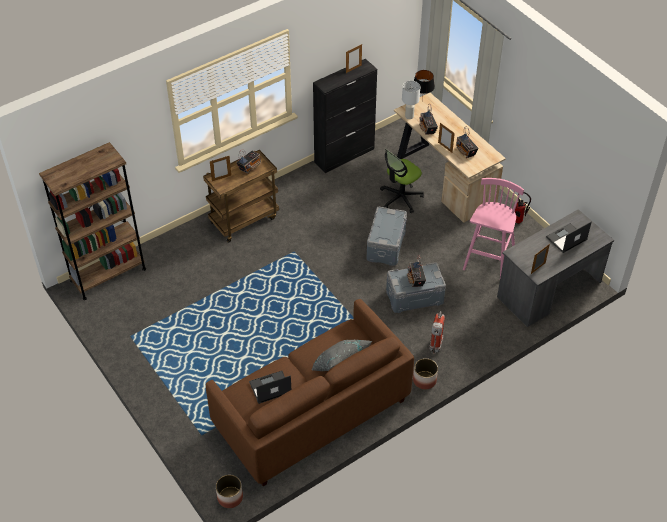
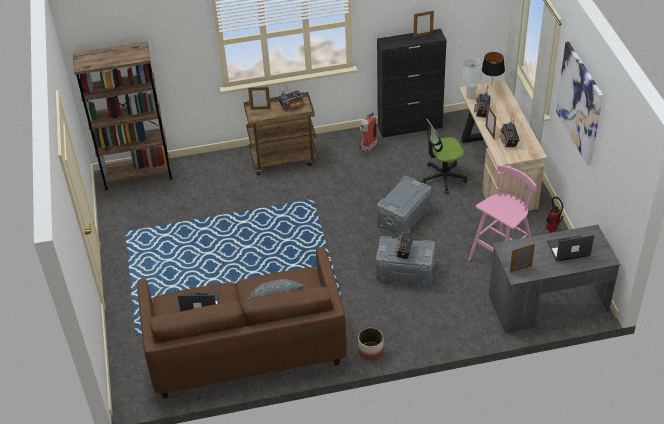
camera: 25 degrees right, 5 degrees down
(230, 497) = (128, 398): planter -> none
(435, 348) = (398, 324): fire extinguisher -> fire extinguisher (366, 149)
(538, 105) = (579, 103): none -> picture

